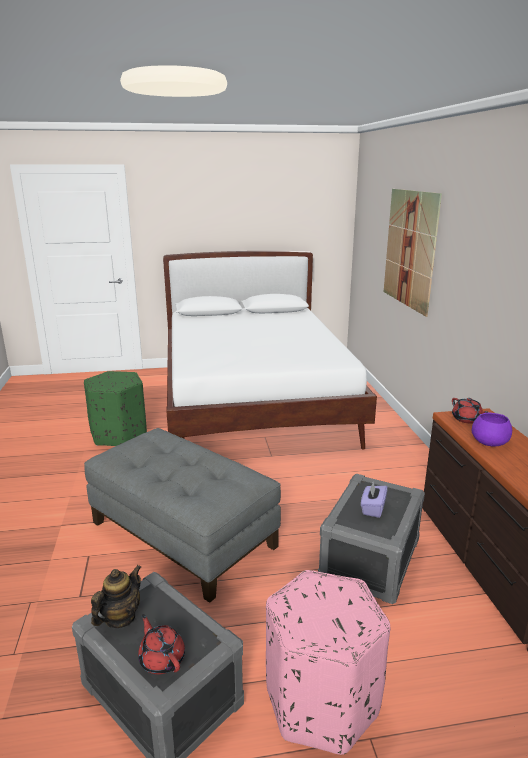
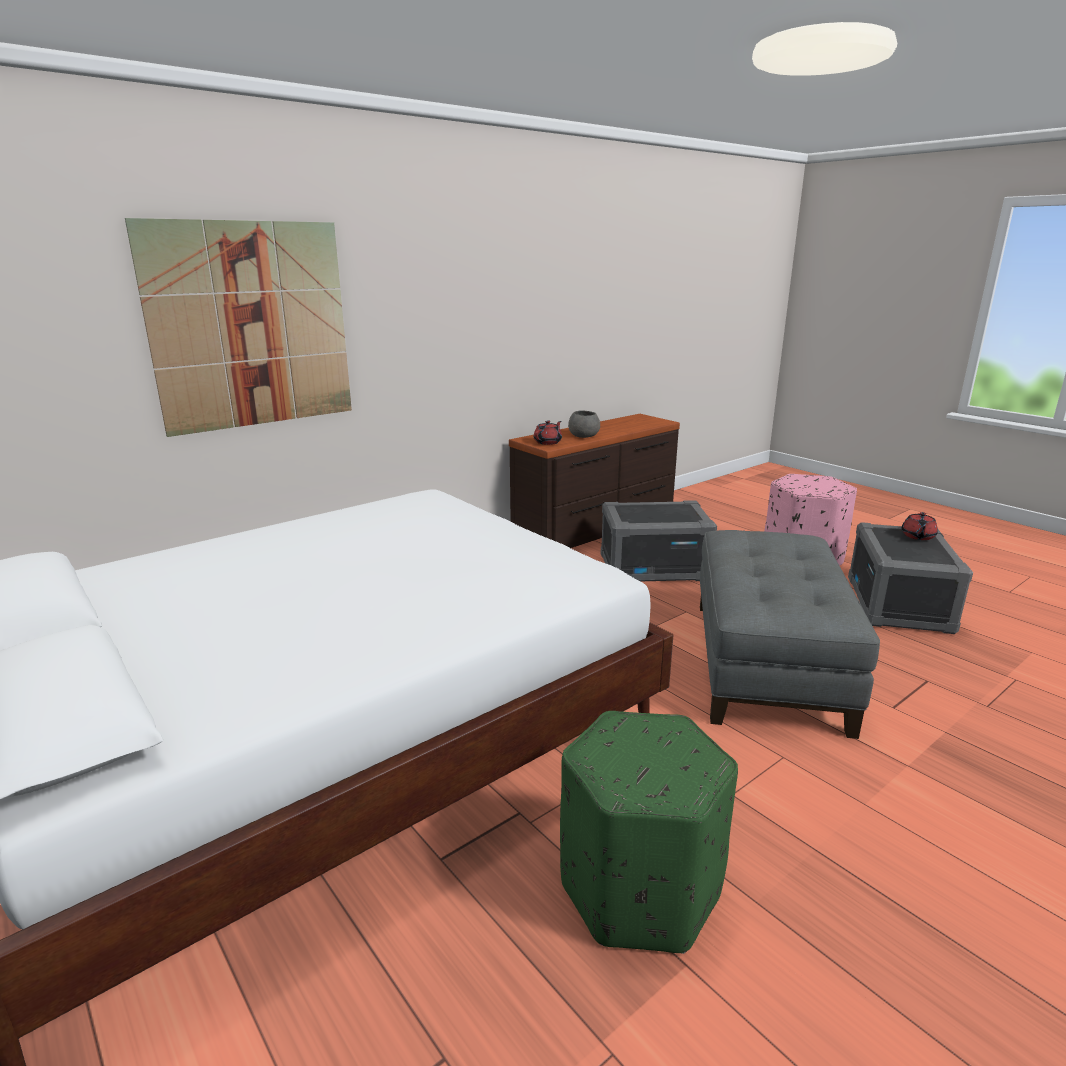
camera: 120 degrees left, 0 degrees up
(120, 617) = (932, 557): teapot -> none
(373, 508) = (660, 513): purple tissue box -> none
(490, 442) = (583, 436): purple bowl -> grey bowl

